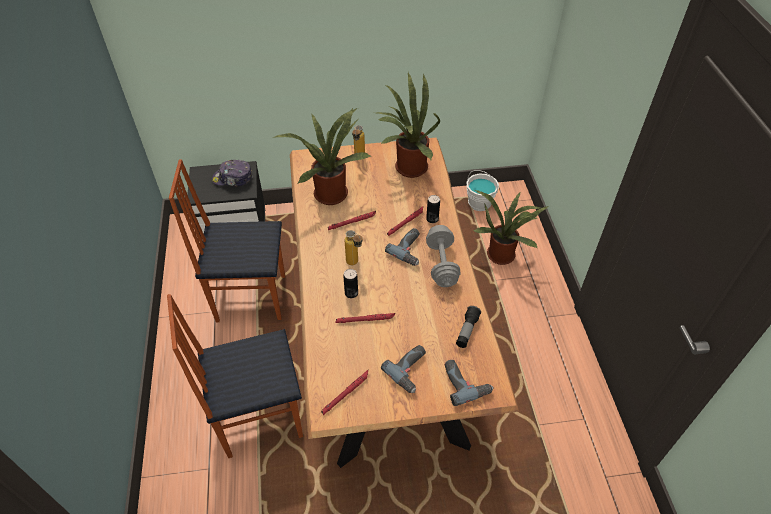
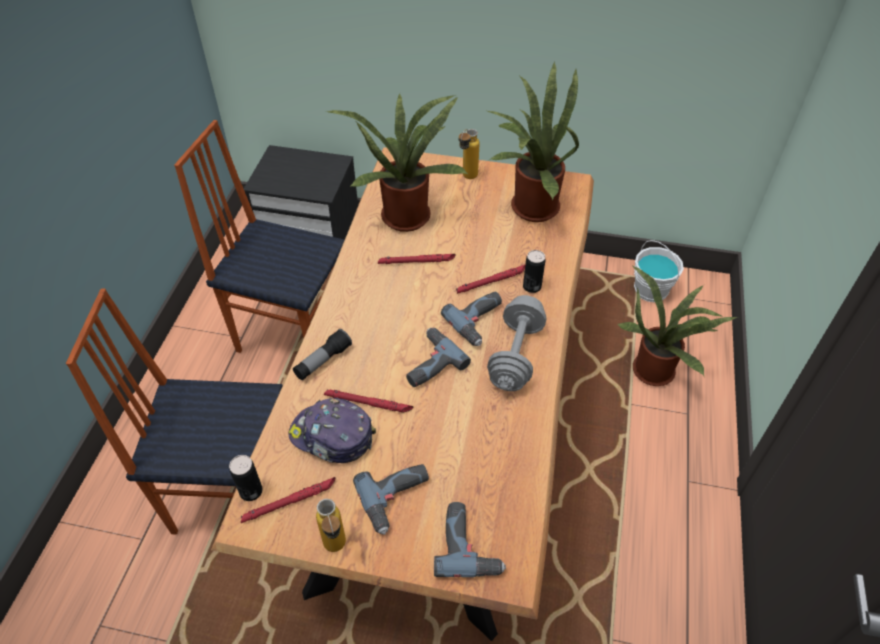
camera: 20 degrees right, 0 degrees up
(233, 178) = (313, 172): cap -> cap (332, 437)
(351, 293) = (367, 359): can -> can (251, 491)
(355, 264) = (392, 320): bottle -> bottle (337, 550)
(390, 284) = (428, 362): none -> power drill
(467, 331) = (508, 466): flashlight -> flashlight (323, 361)

